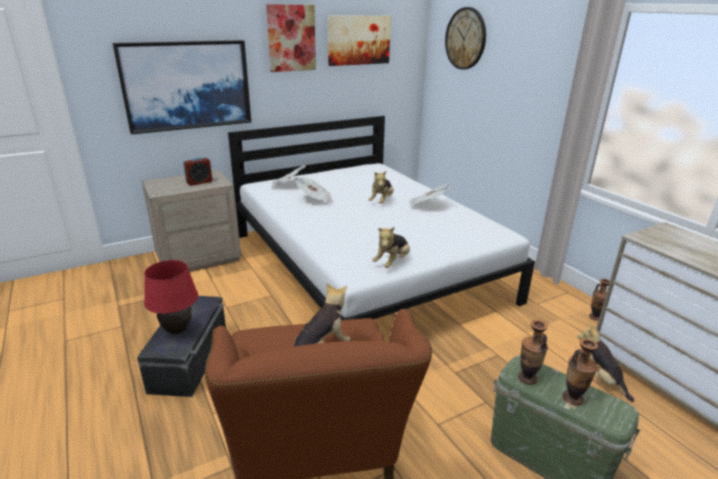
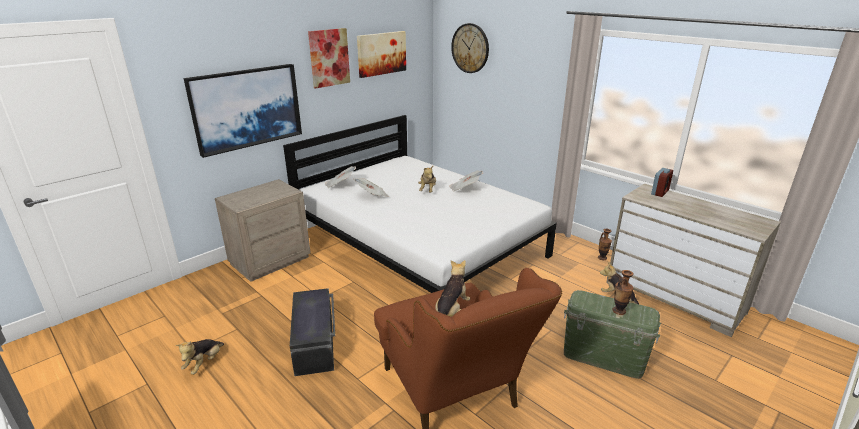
camera: 15 degrees left, 0 degrees up
(177, 330) = (309, 320): red table lamp -> none
(199, 182) = (270, 193): alarm clock -> alarm clock (659, 192)
(392, 262) = (463, 239): plush toy -> plush toy (204, 363)
(527, 378) = (587, 304): vase -> none

